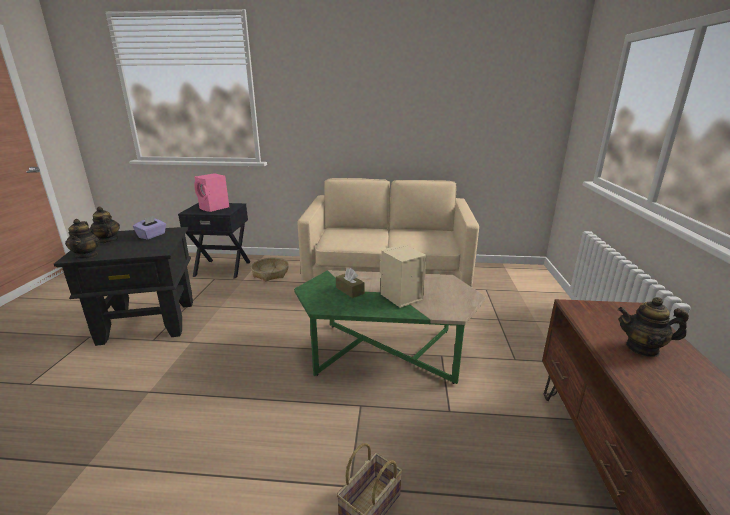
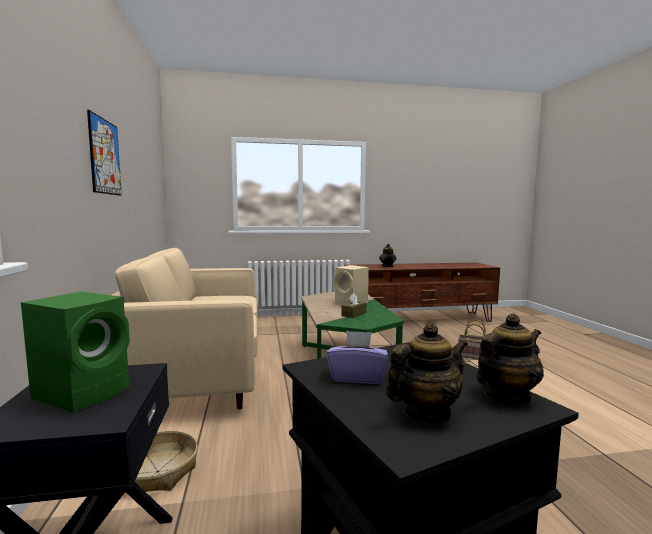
camera: 105 degrees left, 15 degrees down
(108, 240) = (426, 413): teapot -> teapot turned 150 degrees counterclockwise
(214, 208) = (85, 392): pink speaker -> green speaker
(375, 104) = (105, 157): none -> picture

